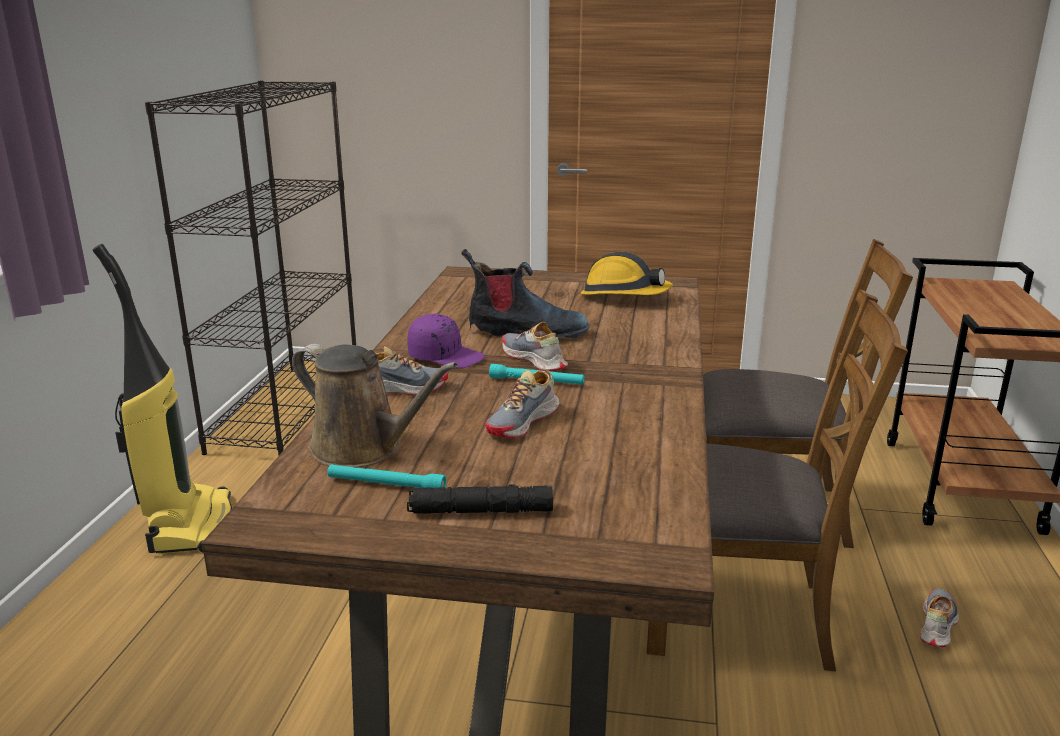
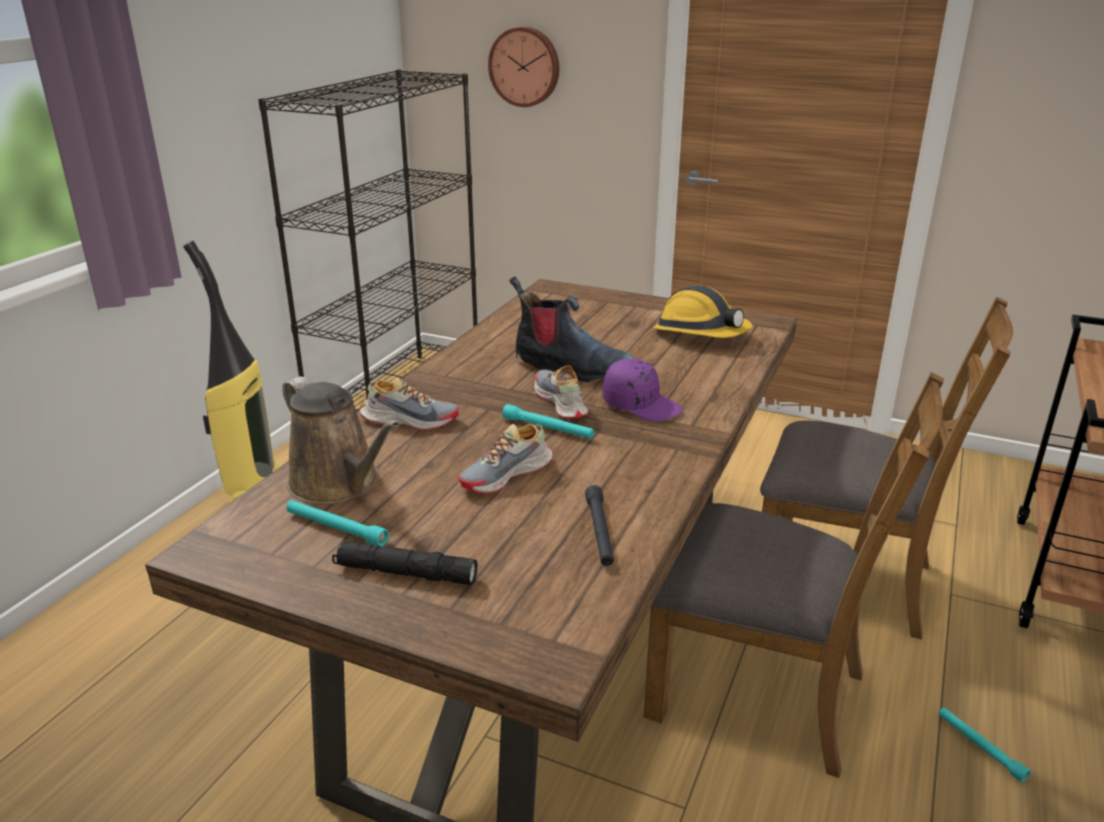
camera: 15 degrees right, 5 degrees up
(391, 74) = (525, 66): none -> wall clock
(446, 357) = (476, 388): purple cap -> purple cap (641, 405)
(639, 455) = (599, 532): none -> black flashlight
(936, 625) = (980, 747): shoe -> turquoise flashlight

